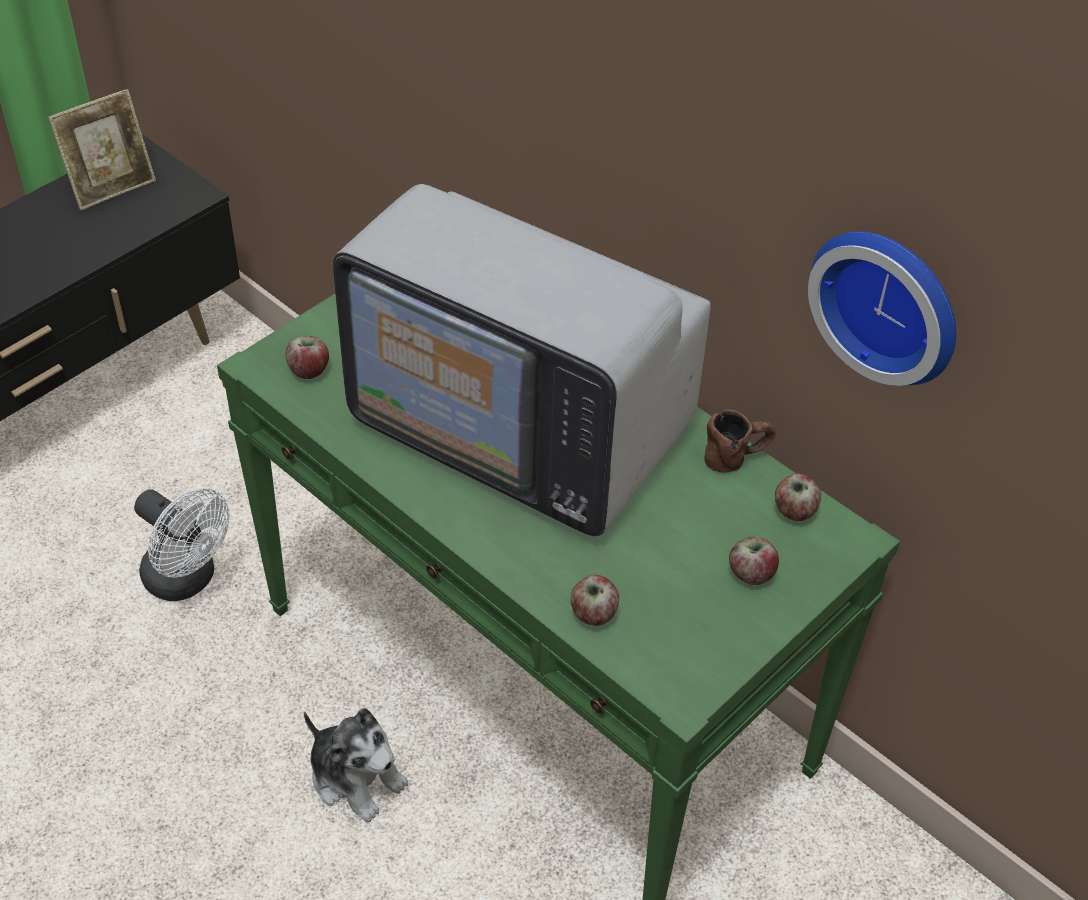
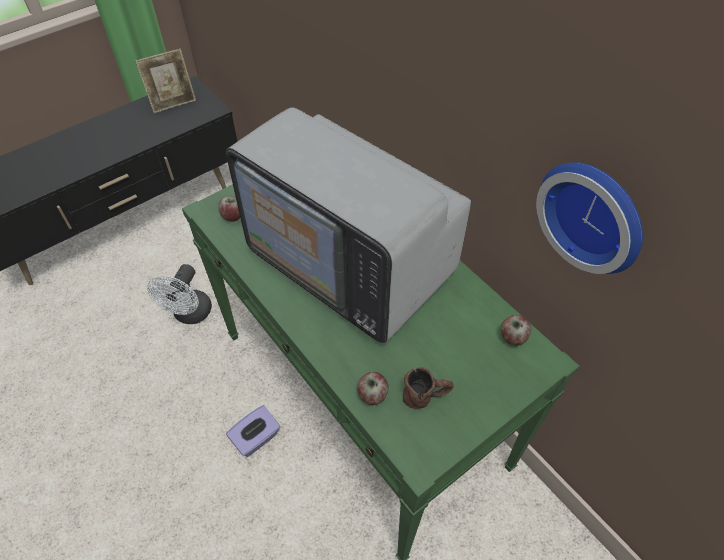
camera: 10 degrees right, 5 degrees up
(187, 580) = (190, 315): white fan -> white fan turned 60 degrees clockwise
(356, 777) = (256, 438): plush toy -> purple tissue box
(737, 457) = (481, 297): brown mug -> brown mug (426, 396)
(751, 573) = (479, 378): apple -> none

